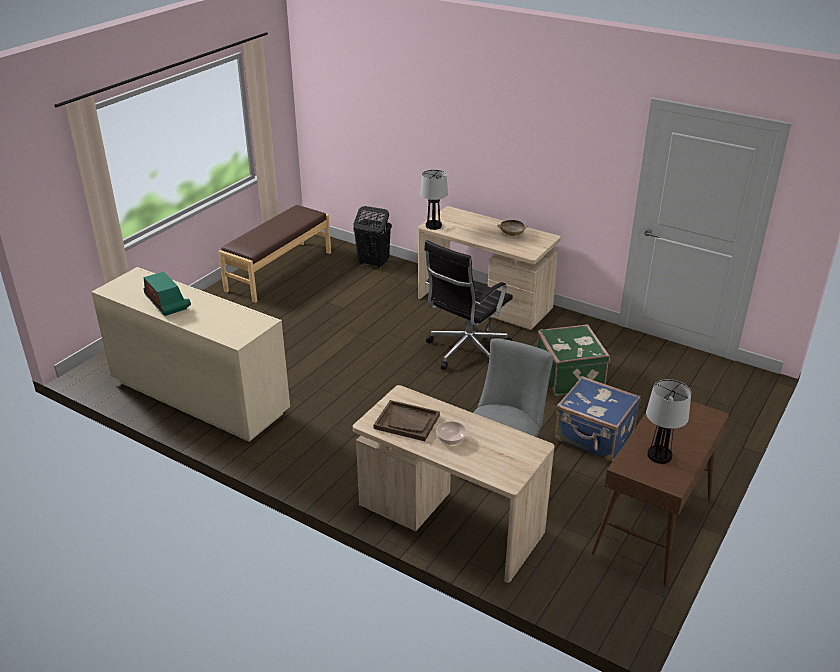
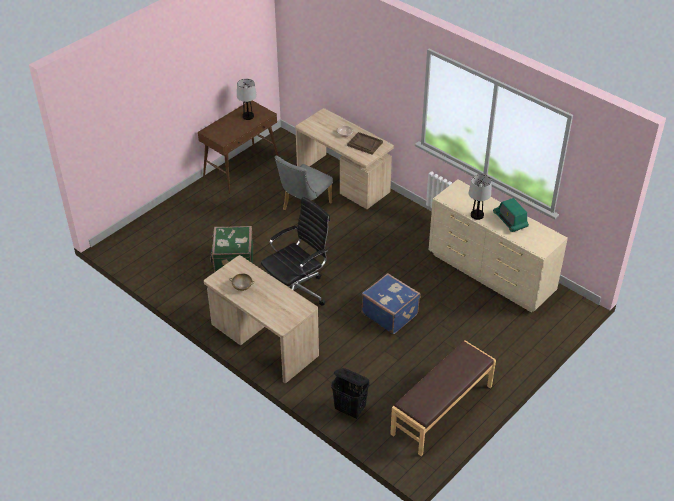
camera: 170 degrees left, 10 degrees up
(433, 226) = (304, 306): table lamp -> table lamp (477, 215)
(594, 437) = (243, 217): blue suitcase -> blue suitcase (390, 313)

